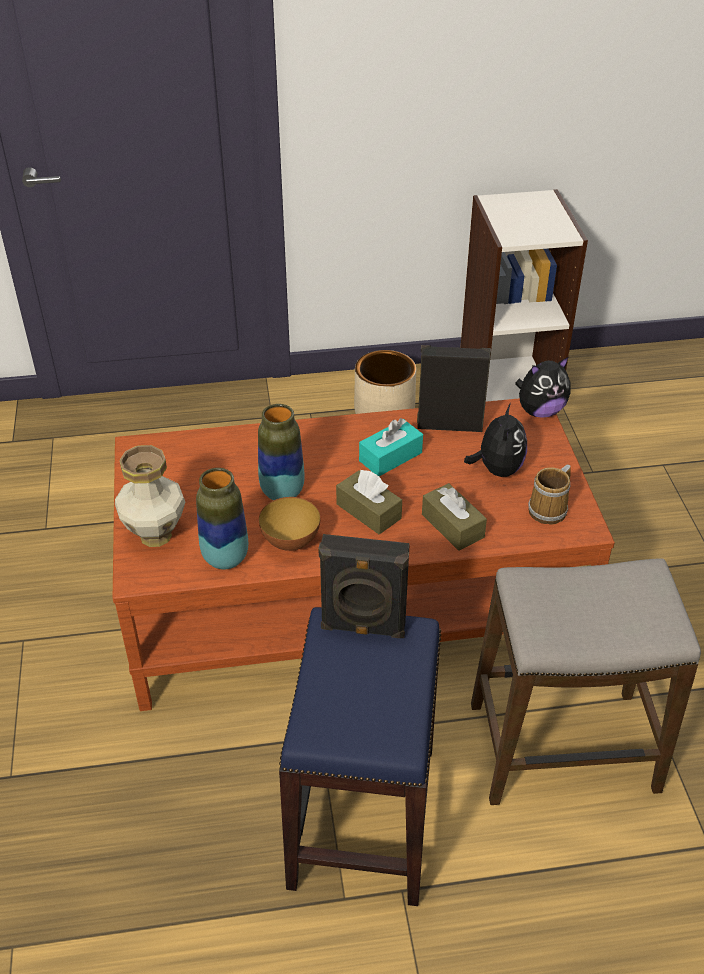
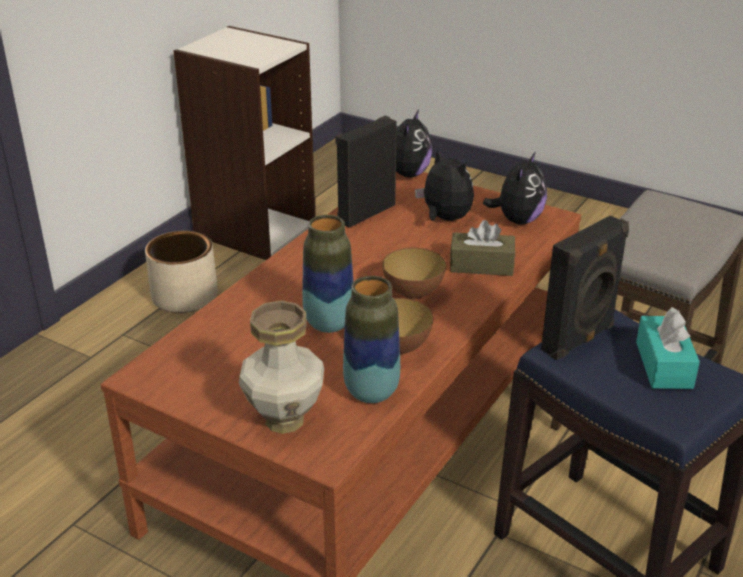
camera: 50 degrees left, 10 degrees down
(368, 511) = (413, 293): brown tissue box -> bowl
(390, 457) = (363, 254): turquoise tissue box -> turquoise tissue box (663, 365)
(550, 510) = (517, 220): mug -> plush toy

